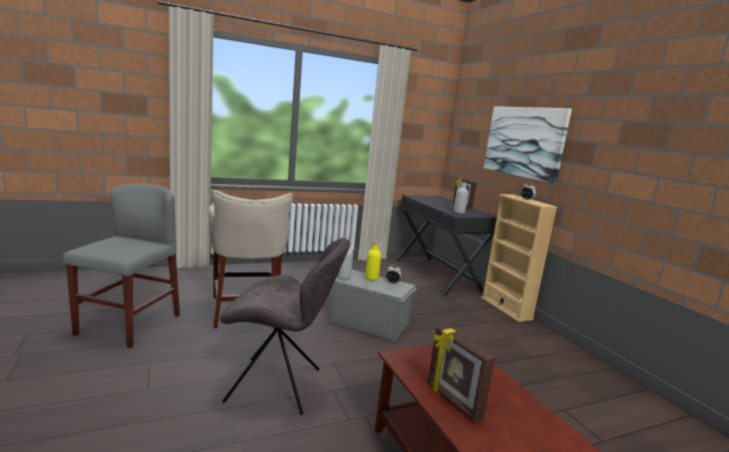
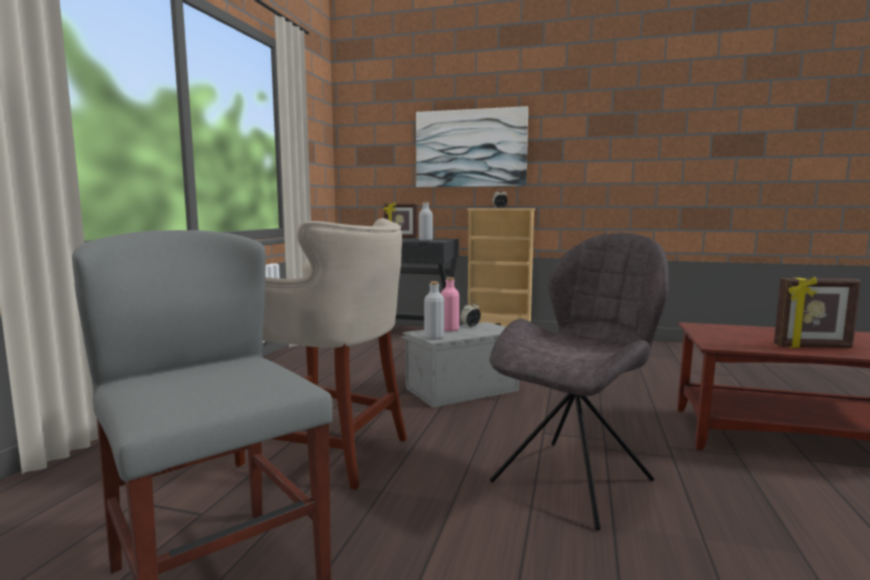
camera: 50 degrees left, 5 degrees down
(371, 278) = (449, 329): yellow bottle -> pink bottle

